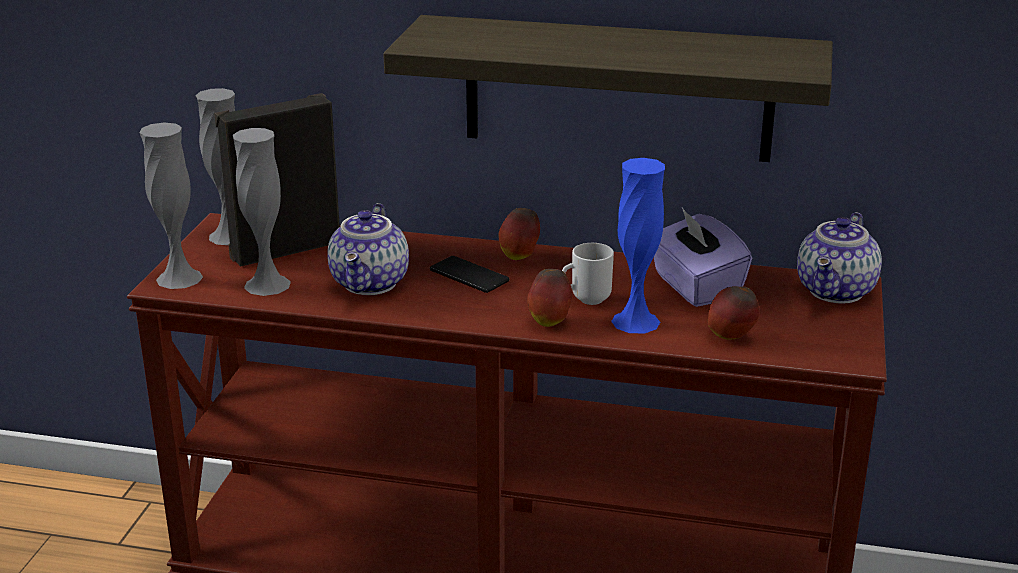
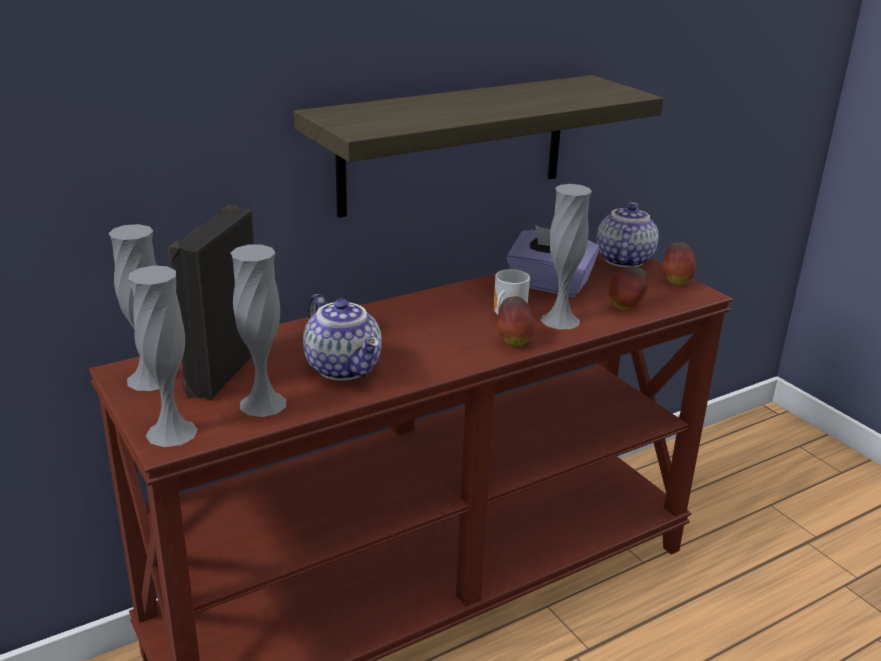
camera: 45 degrees left, 0 degrees up
(469, 275) = (402, 333): phone -> none
(520, 256) = (410, 307): apple -> apple (676, 282)
(635, 321) = (560, 320): blue vase -> grey vase
(837, 292) = (622, 259): teapot -> teapot turned 150 degrees counterclockwise

